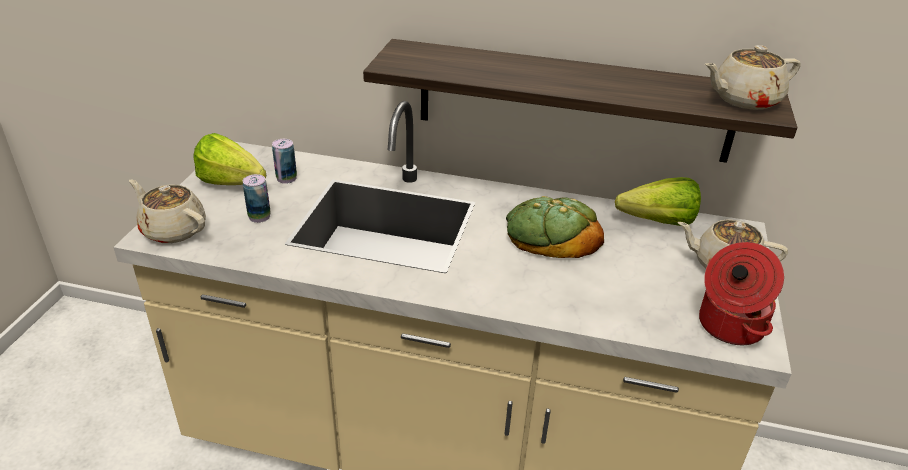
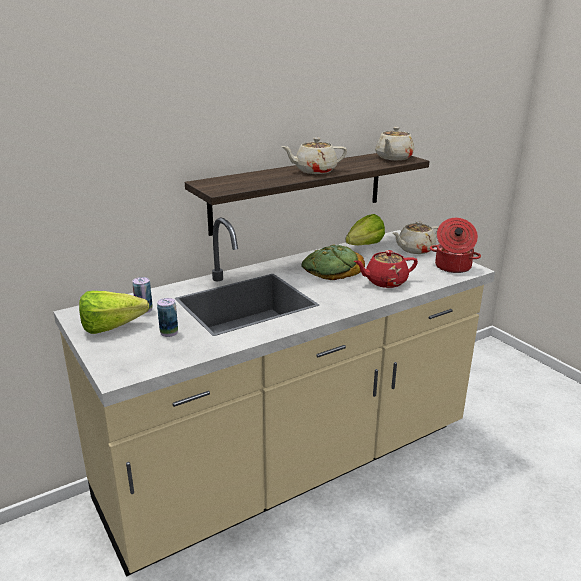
camera: 45 degrees left, 10 degrees down
(173, 229) = (126, 365): beige teapot -> beige teapot (314, 171)
(583, 290) = (385, 282): none -> red teapot

